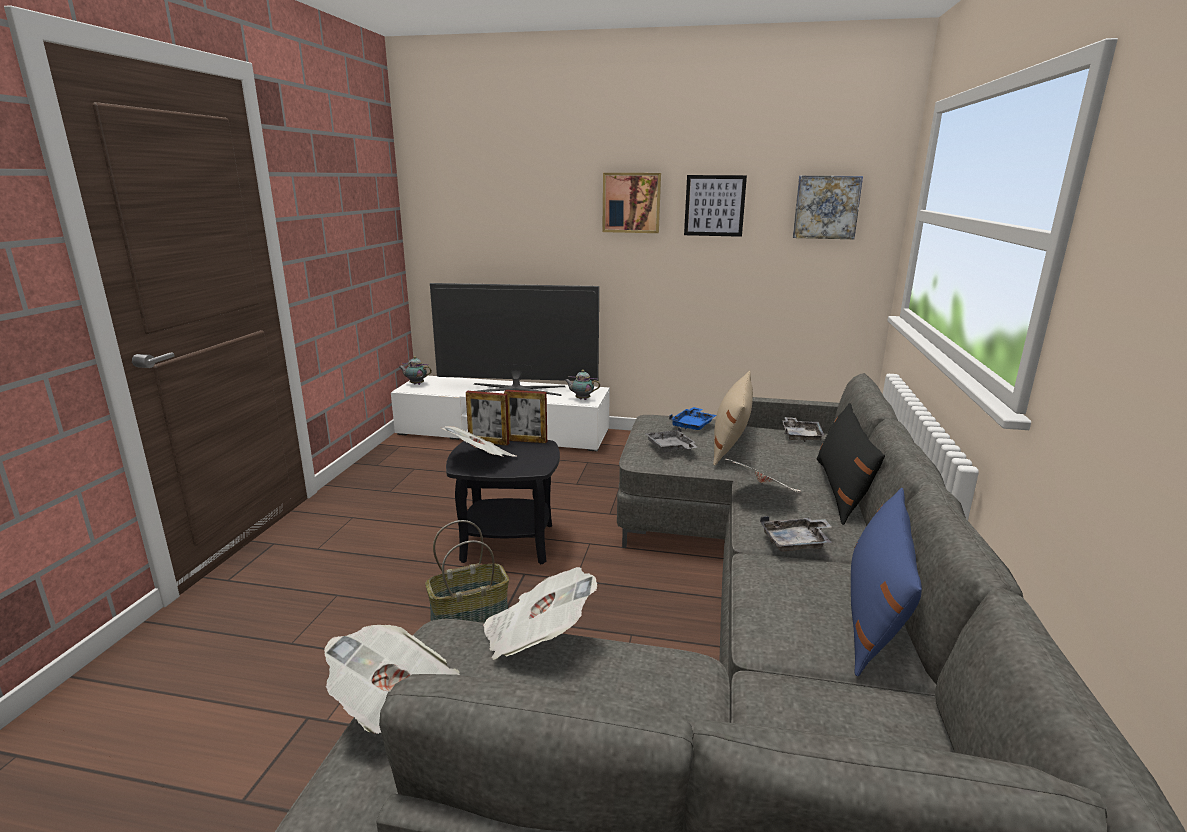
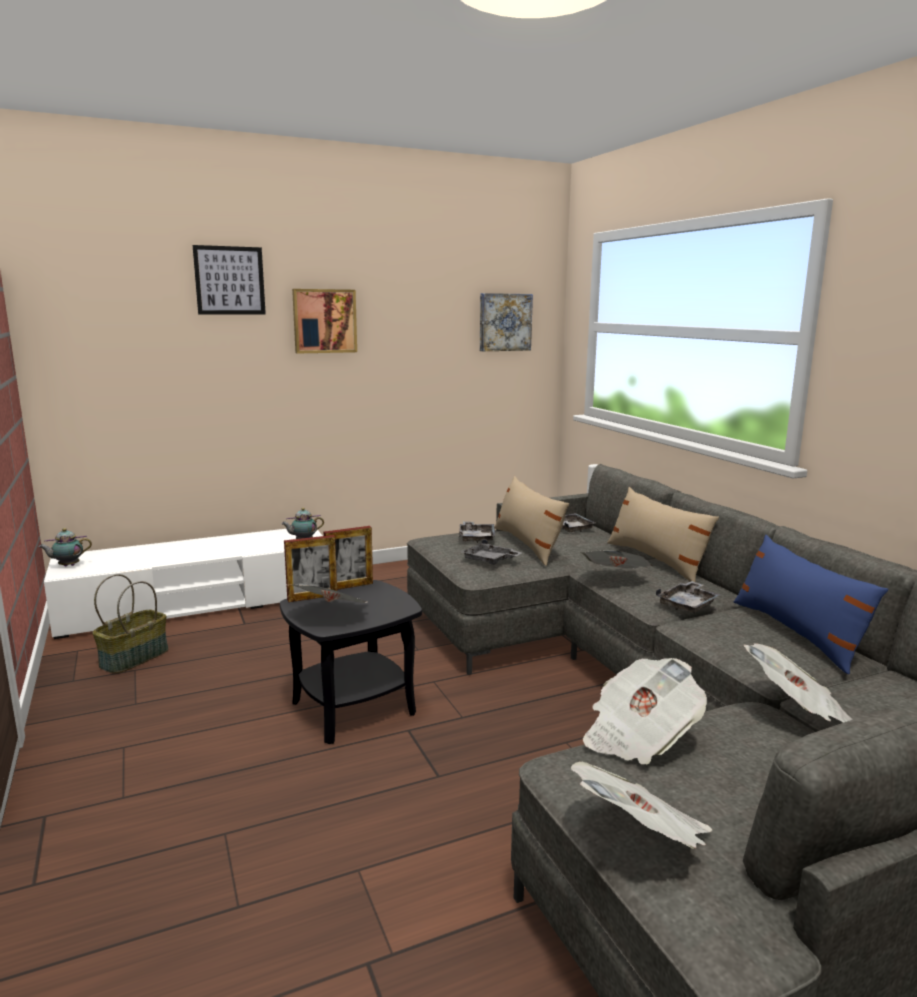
camera: 35 degrees left, 5 degrees down
(470, 617) = (409, 789): basket -> basket (134, 657)
(517, 389) = (214, 546): television -> none
(693, 425) = (476, 538): blue tray -> grey tray
(714, 205) = (408, 322): picture -> picture (229, 280)
(727, 683) = (797, 710): none -> newspaper
(842, 490) = (656, 560): black pillow -> beige pillow

